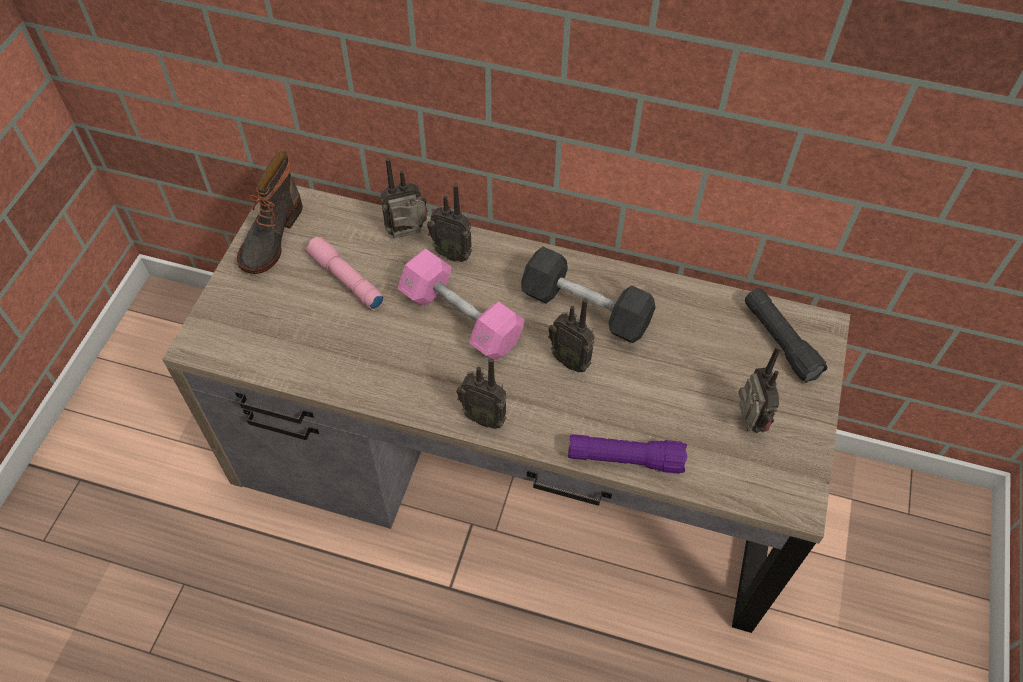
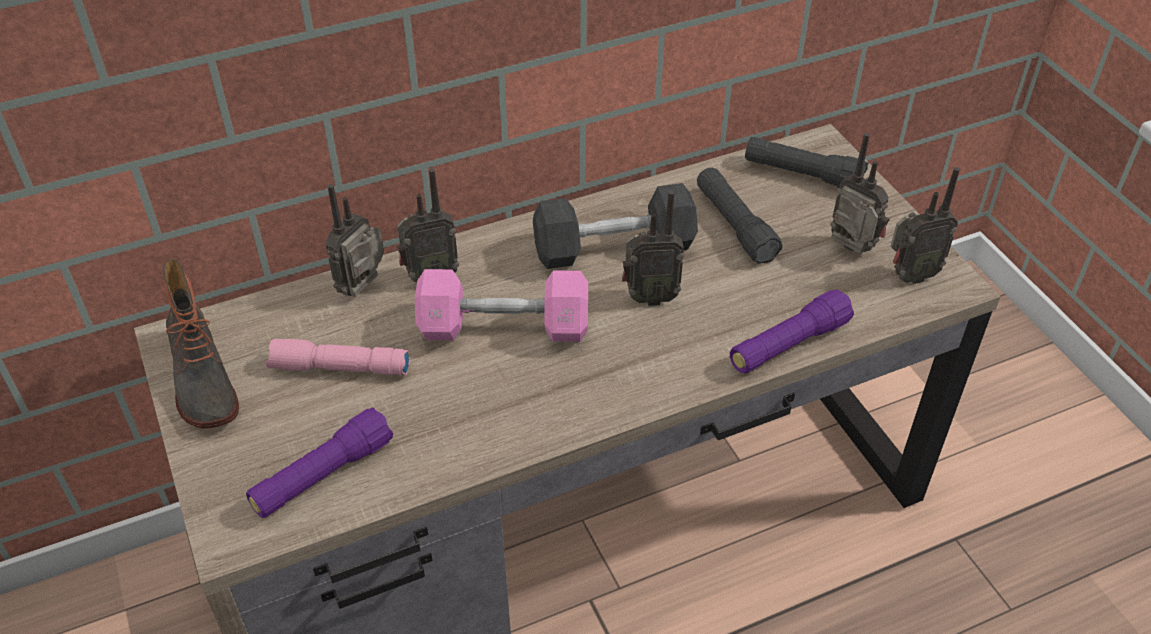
camera: 40 degrees left, 10 degrees down
(274, 341) = (323, 475): none -> purple flashlight
(484, 416) = (625, 396): radio -> radio (909, 275)
(685, 347) = (734, 225): none -> black flashlight

